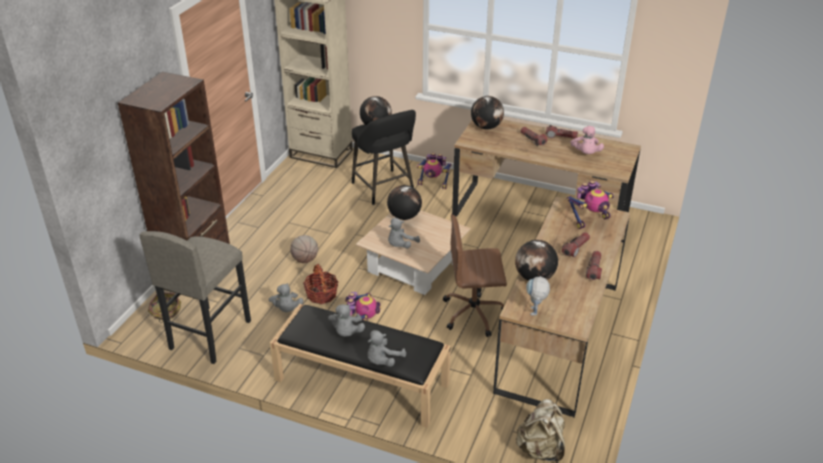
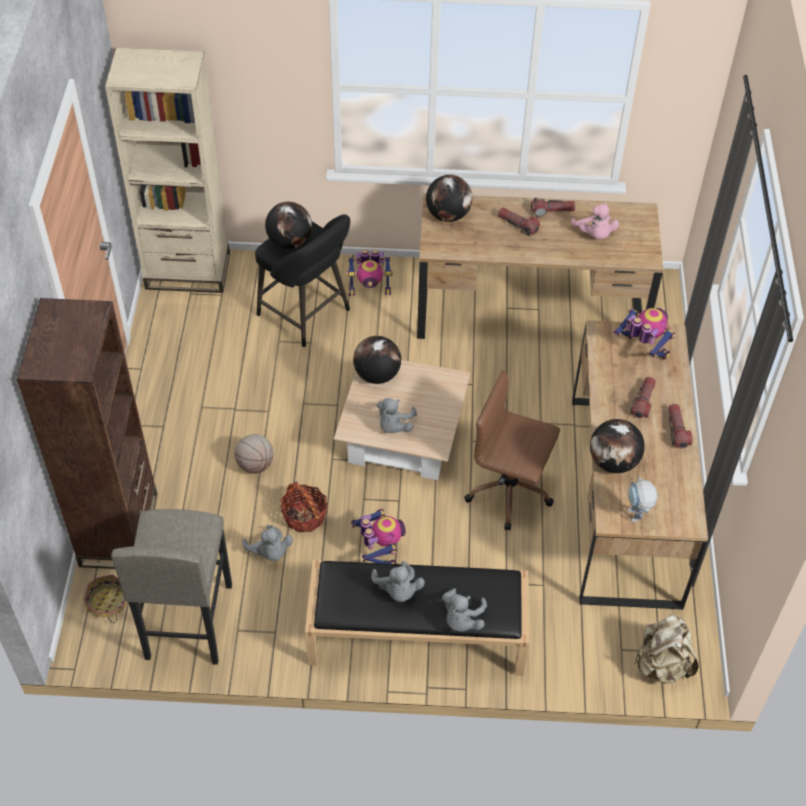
camera: 20 degrees left, 15 degrees up
(474, 313) = (510, 491): brown office chair -> brown office chair turned 45 degrees clockwise
(589, 220) = (642, 350): toy robot -> toy robot turned 90 degrees counterclockwise

